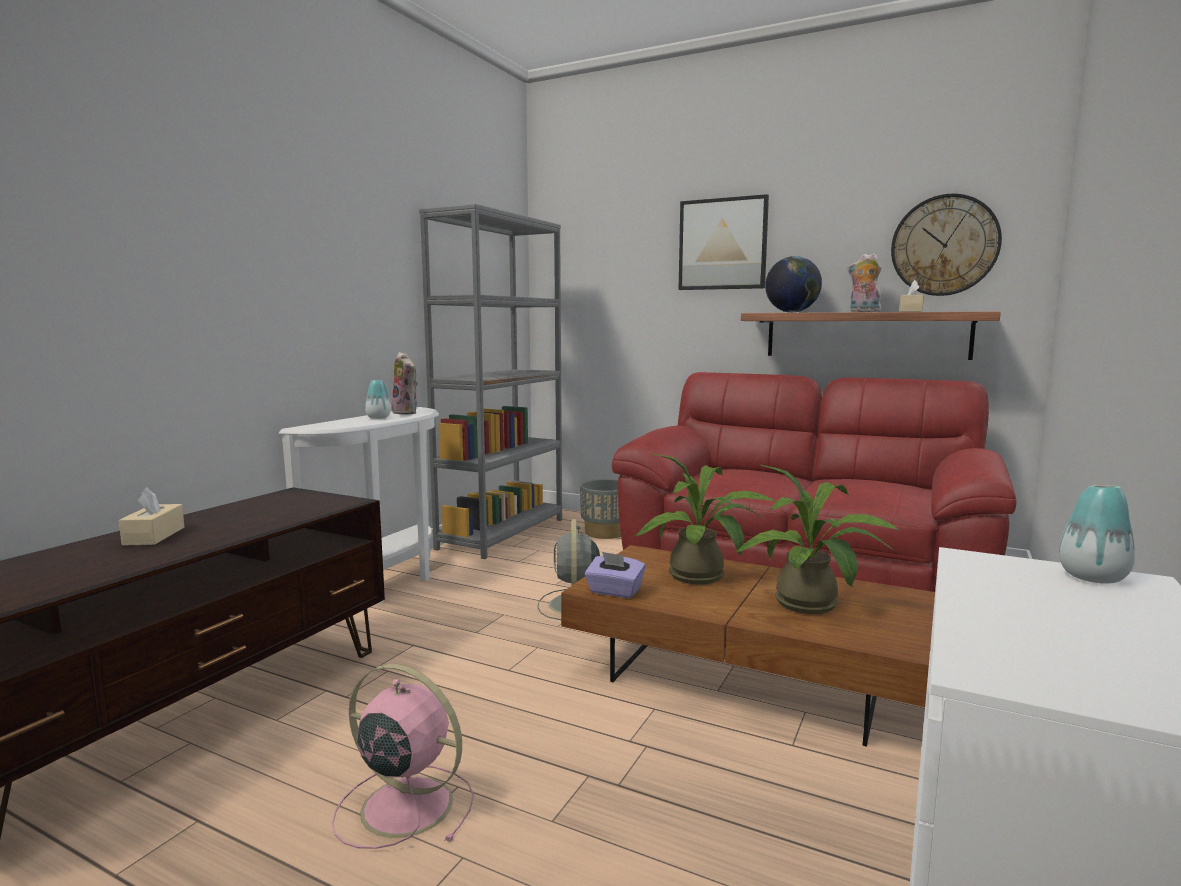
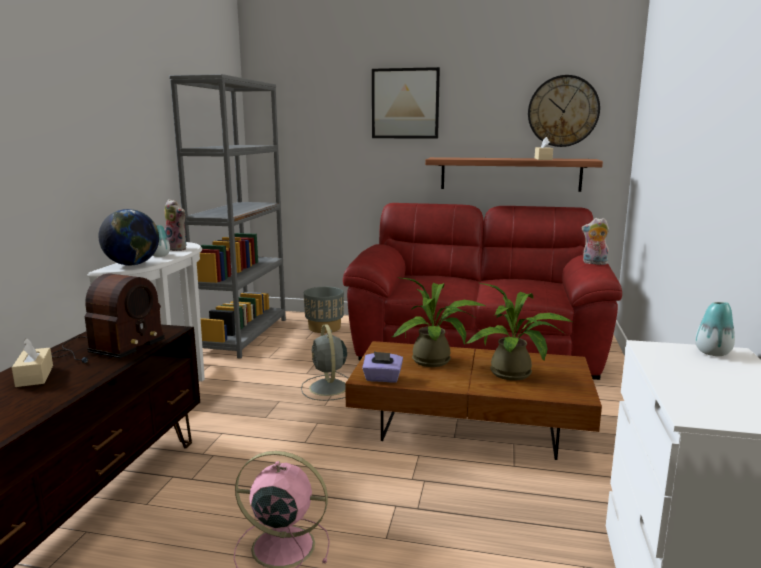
camera: 15 degrees left, 5 degrees up
(260, 515) = (107, 348): none -> radio
(792, 312) = (460, 158): globe -> globe (132, 265)
(863, 312) = (510, 158): plush toy -> plush toy (594, 263)

